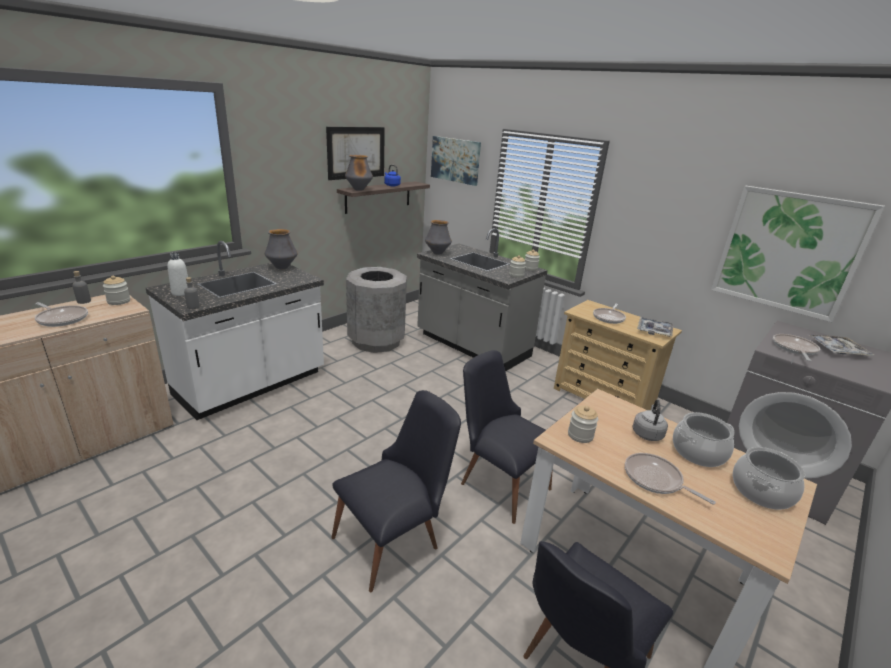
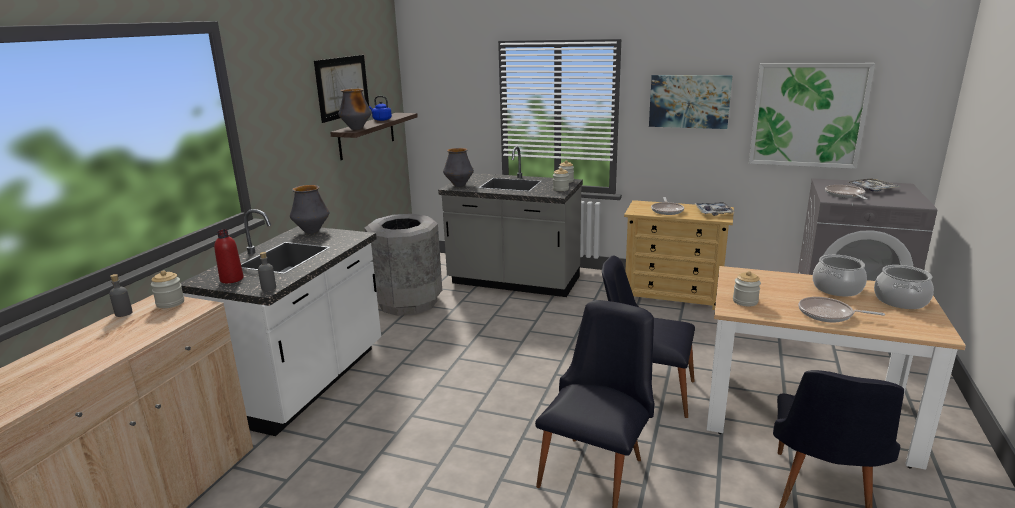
camera: 20 degrees left, 5 degrees down
(61, 318) = (126, 335): frying pan -> none
(181, 293) = (231, 279): white bottle -> red bottle
(455, 160) = (442, 82): picture -> picture (689, 101)
(647, 433) = (790, 286): grey kettle -> none

